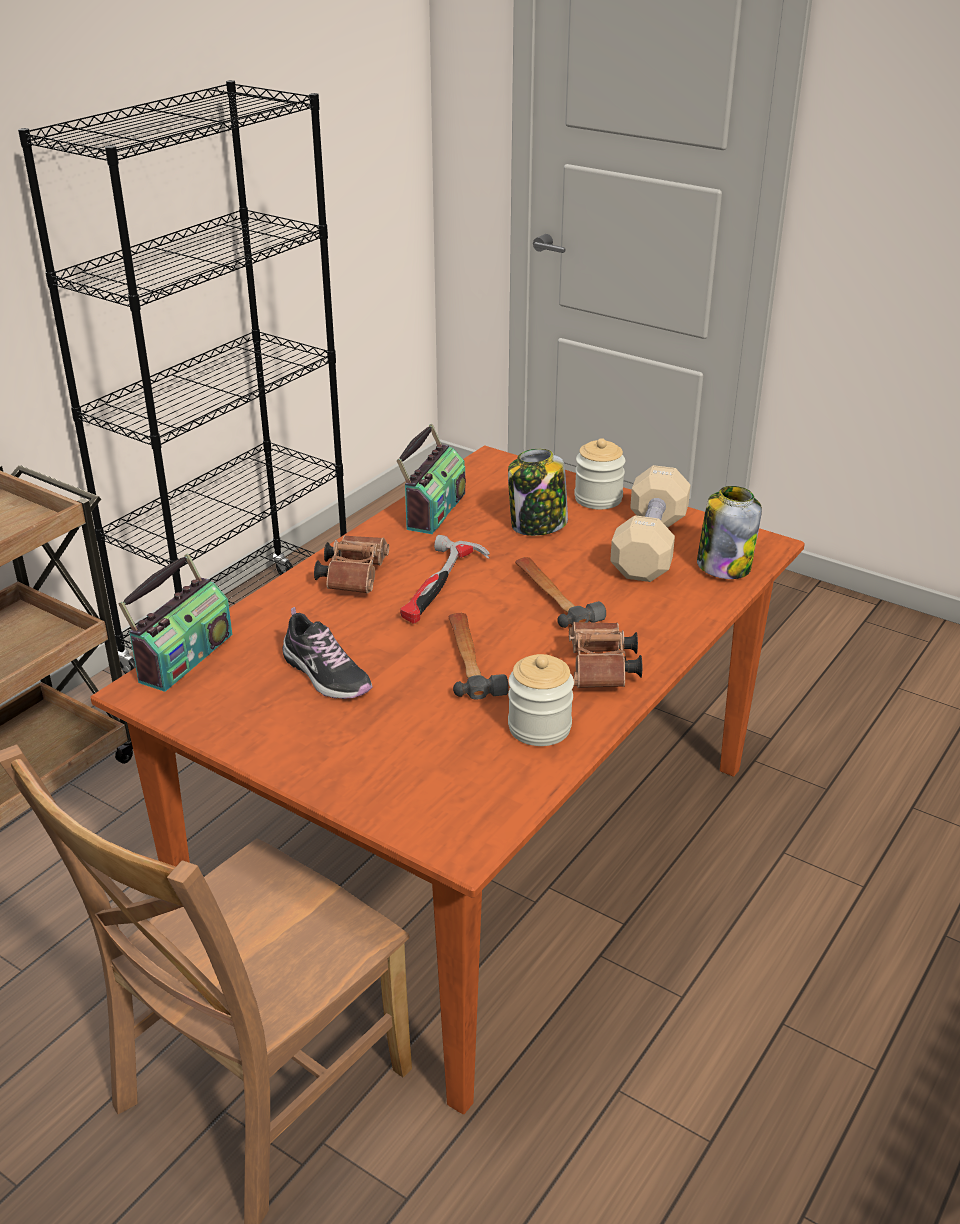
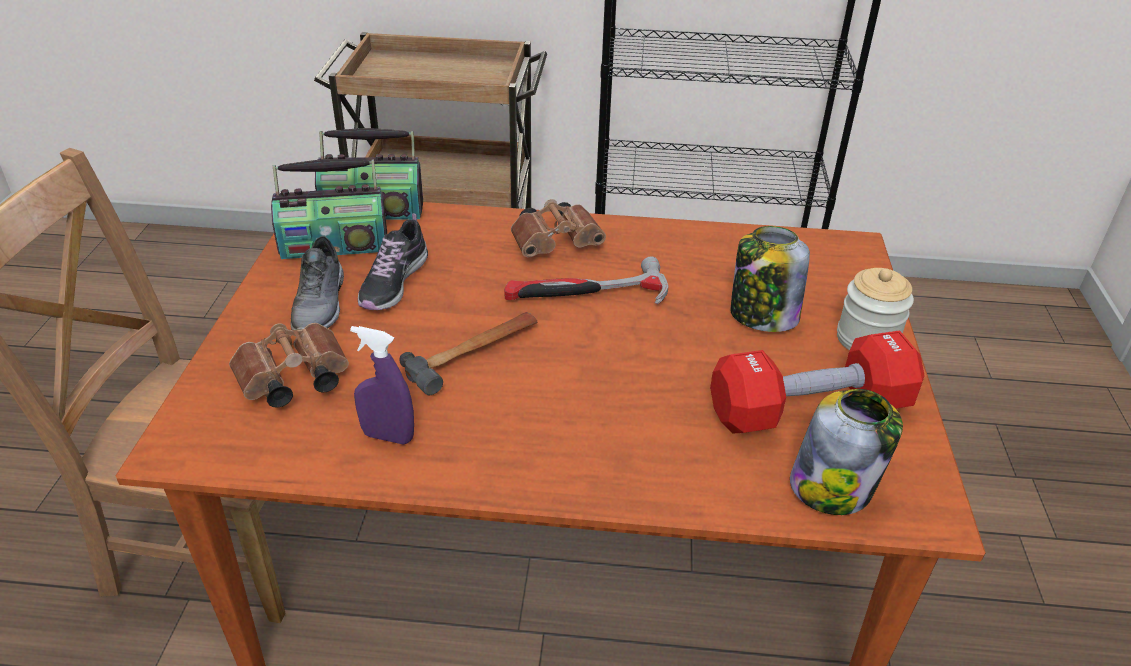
camera: 60 degrees right, 5 degrees up
(321, 722) = (321, 304): none -> grey shoe
(433, 510) = (717, 245): radio -> radio (334, 245)
(539, 727) = (388, 436): jar -> purple spray bottle
(553, 596) = (634, 370): hammer -> none
(601, 671) = (519, 450): brown binoculars -> brown binoculars (291, 382)
(649, 546) = (809, 409): beige dumbbell -> red dumbbell

